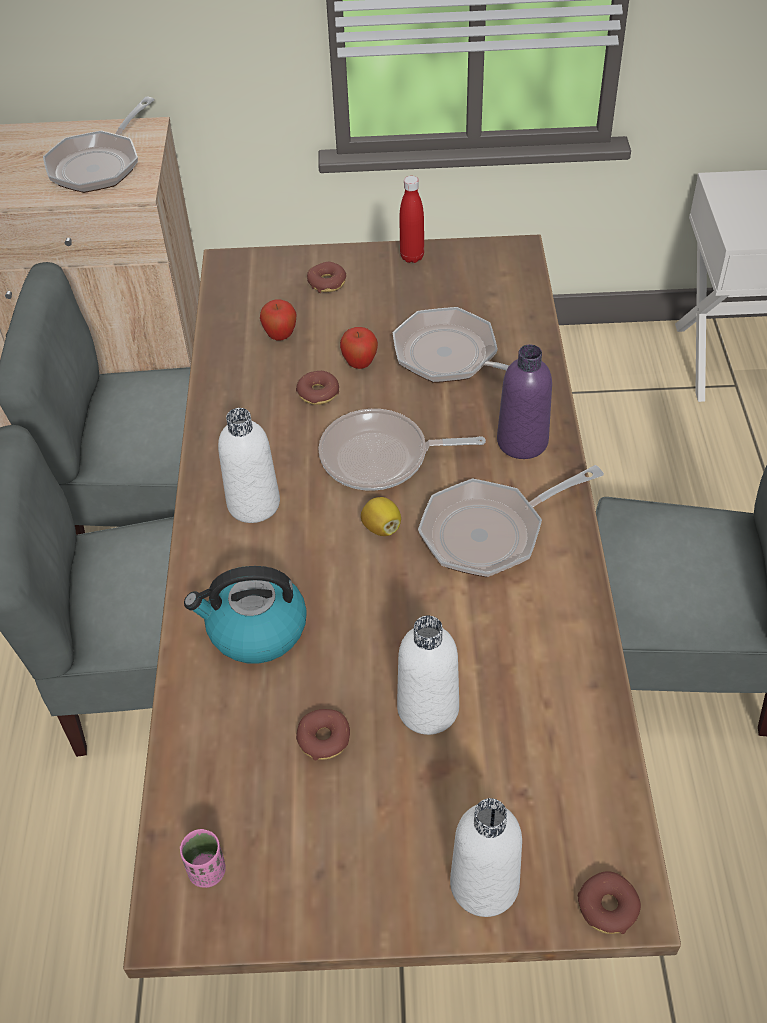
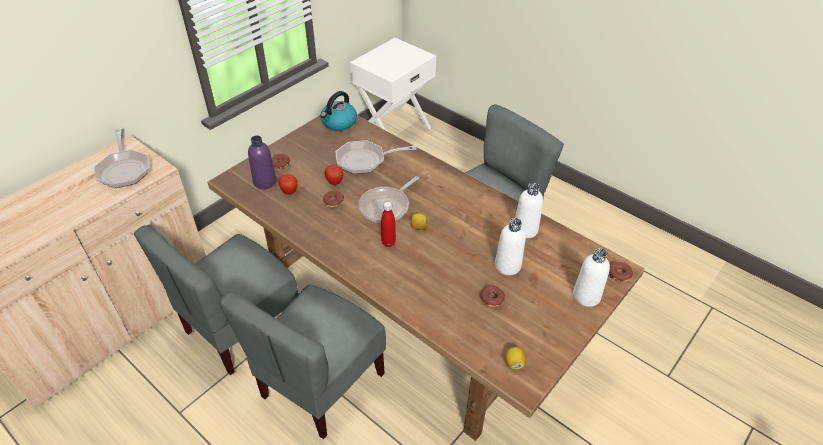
camera: 50 degrees left, 5 degrees down
(207, 871) = (514, 363): pink cup -> lemon
(253, 504) = (364, 251): white bottle -> white bottle (525, 230)
(255, 630) = (424, 287): kettle -> kettle (339, 123)
(412, 257) = (301, 137): red bottle -> red bottle (388, 243)
(490, 532) = (453, 204): frying pan -> none
(522, 441) = (424, 171): purple bottle -> purple bottle (265, 182)

